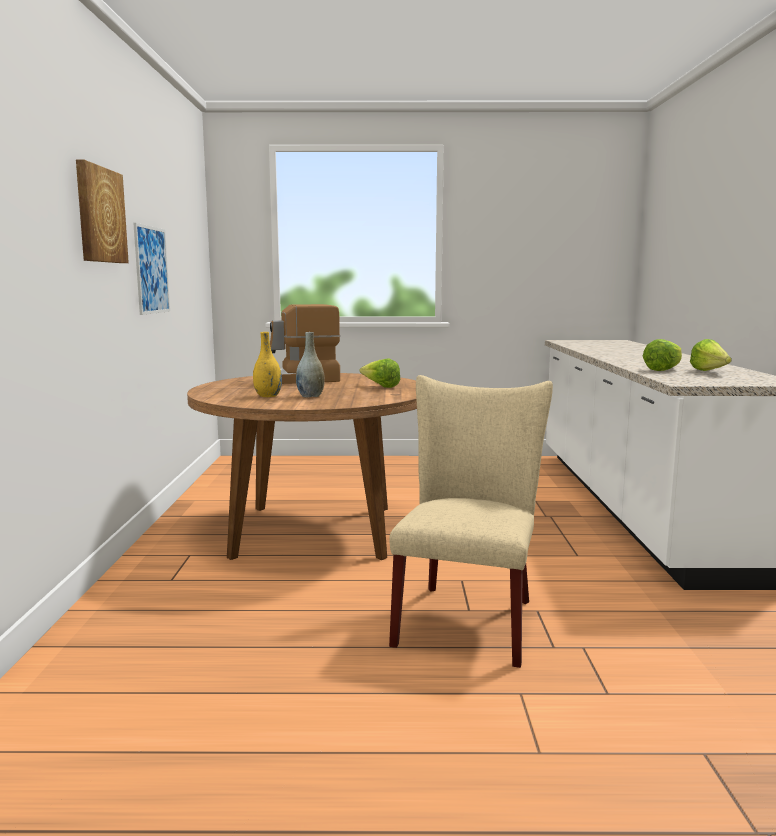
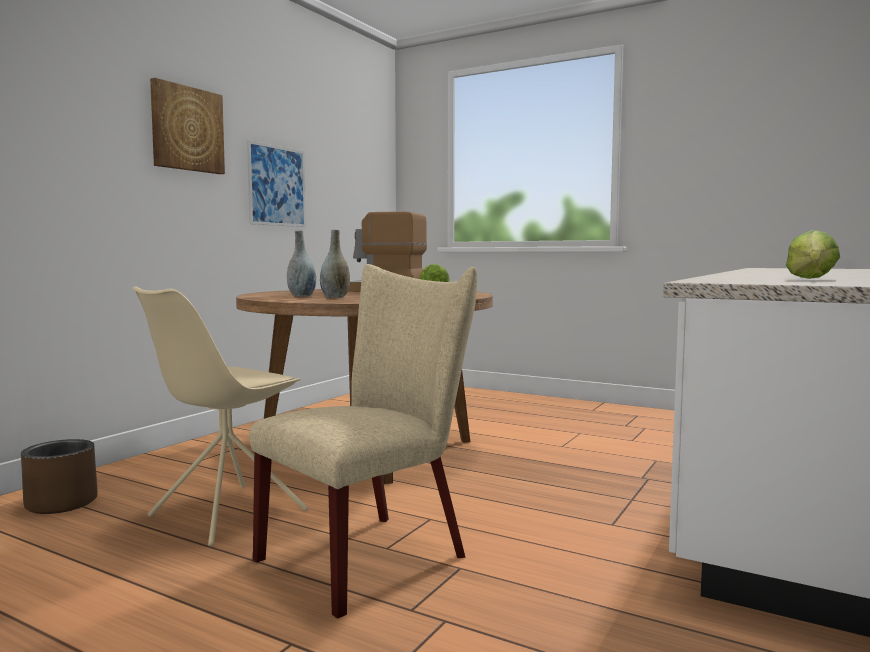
camera: 30 degrees right, 5 degrees down
(112, 650) = (61, 503): none -> brown planter
(268, 396) = (302, 296): yellow vase -> grey vase
(298, 617) = (225, 514): none -> beige chair
(663, 370) = (747, 277): lettuce -> none

